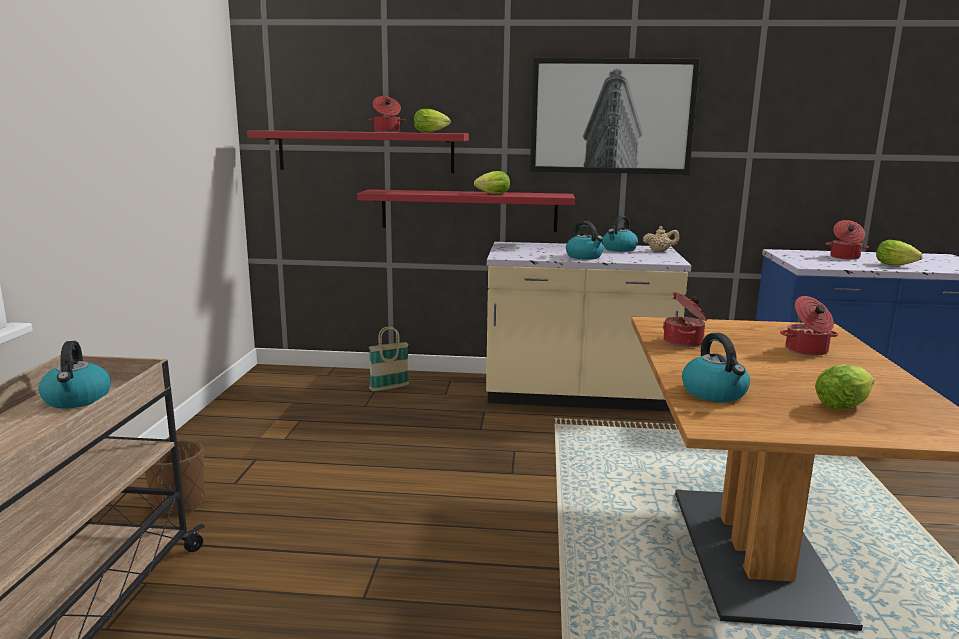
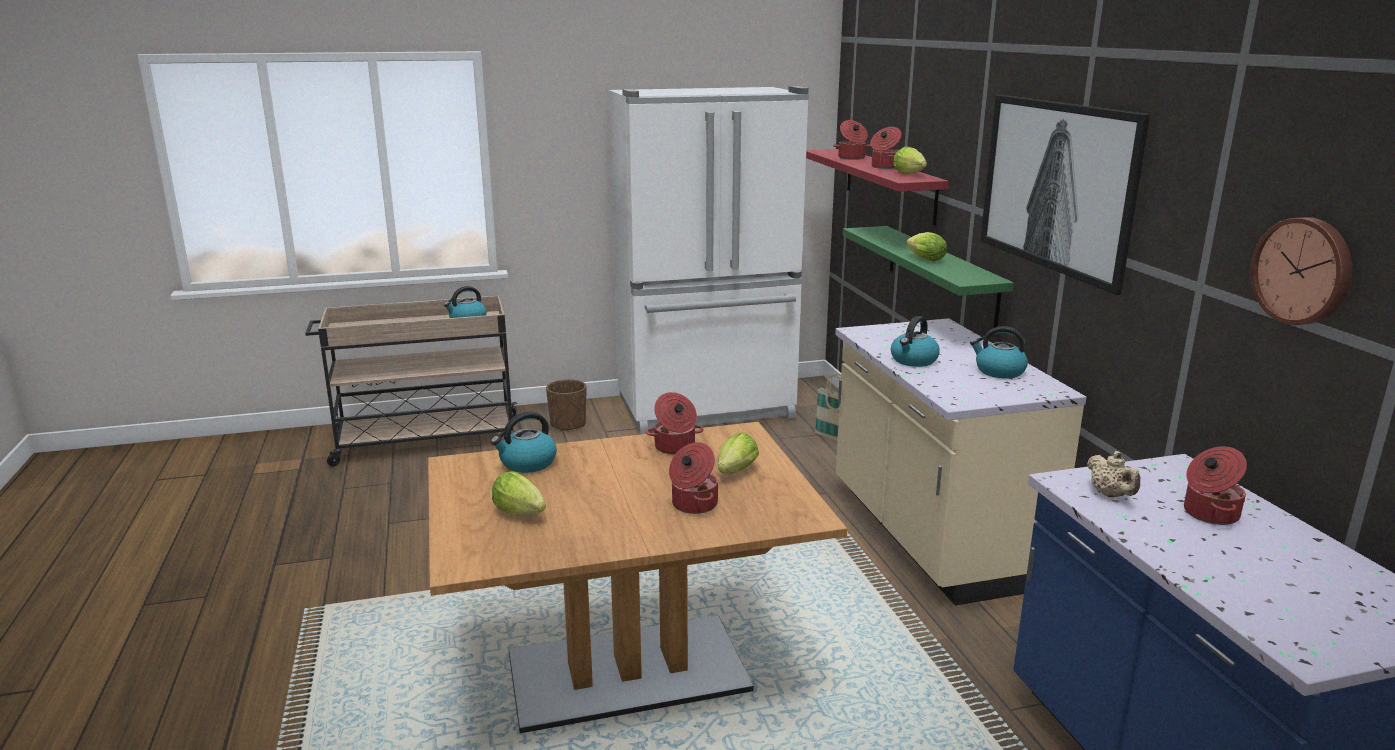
camera: 70 degrees right, 5 degrees up
(254, 421) = (707, 408): none -> white fridge
(325, 131) = (851, 158): none -> cooking pot
(469, 210) = (940, 273): red shelf -> green shelf
(659, 251) = (1023, 391): beige teapot -> beige teapot (1110, 495)
(824, 128) = (1304, 271): none -> wall clock
(897, 266) = (1193, 555): lettuce -> lettuce (734, 473)

